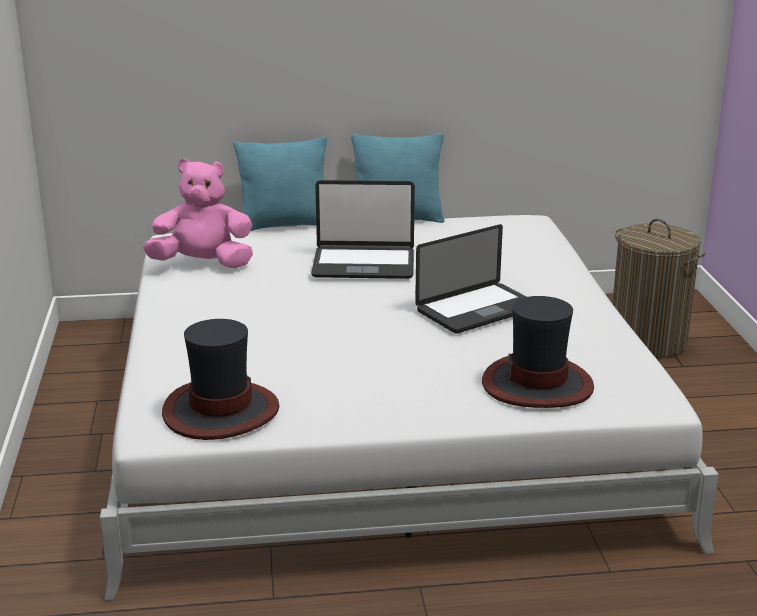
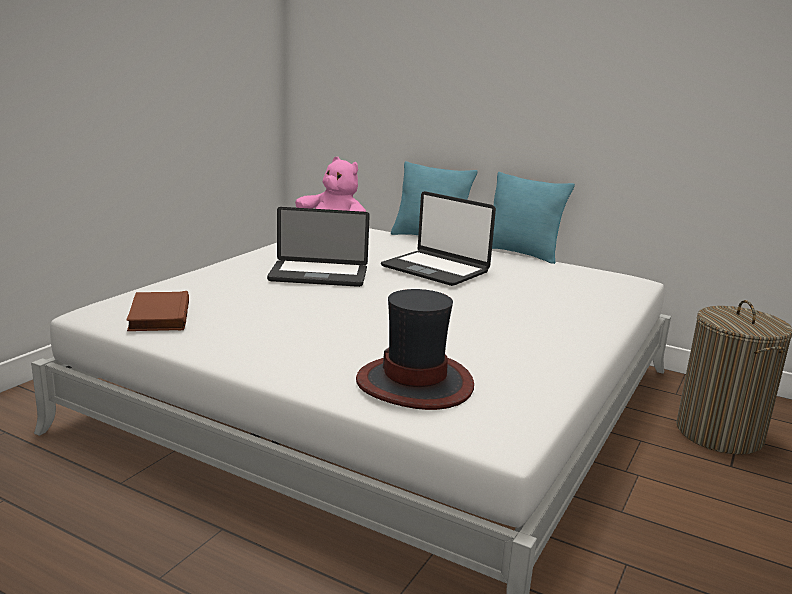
camera: 35 degrees right, 5 degrees down
(220, 411) = (157, 316): hat -> brown book
(477, 310) = (467, 320): laptop -> laptop (318, 275)

